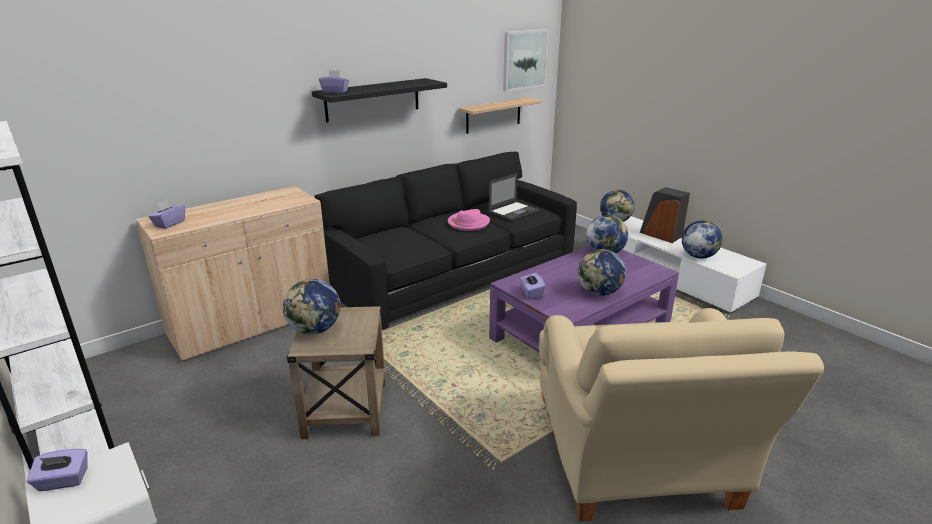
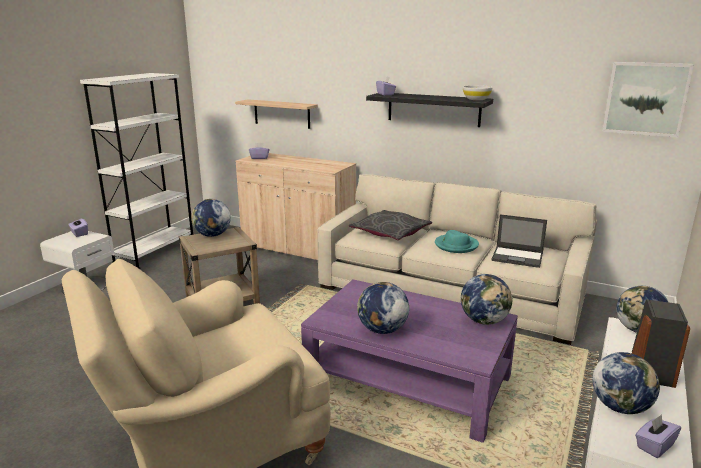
camera: 65 degrees right, 5 degrees down
(406, 240) = (390, 233): none -> grey pillow
(423, 81) = (476, 99): none -> white bowl
(452, 271) = (450, 291): black sofa -> beige sofa
(468, 223) = (456, 245): pink hat -> turquoise hat
(493, 115) = (583, 156): shelf -> shelf (282, 114)
(531, 293) = (349, 298): purple tissue box -> purple tissue box (654, 446)

